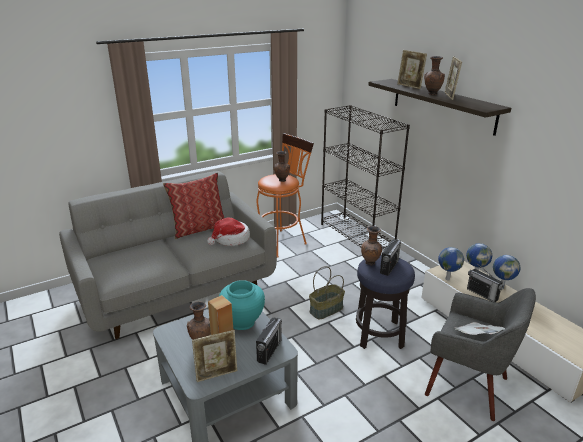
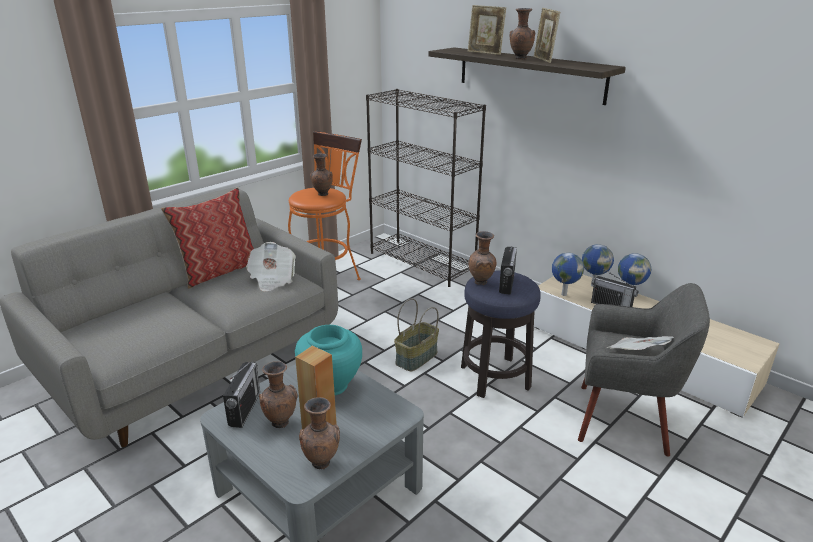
camera: 15 degrees left, 0 degrees up
(217, 374) = (322, 462): picture frame -> brown vase
(231, 239) = (272, 279): hat -> newspaper
(269, 351) = (383, 416): radio -> radio (244, 409)

